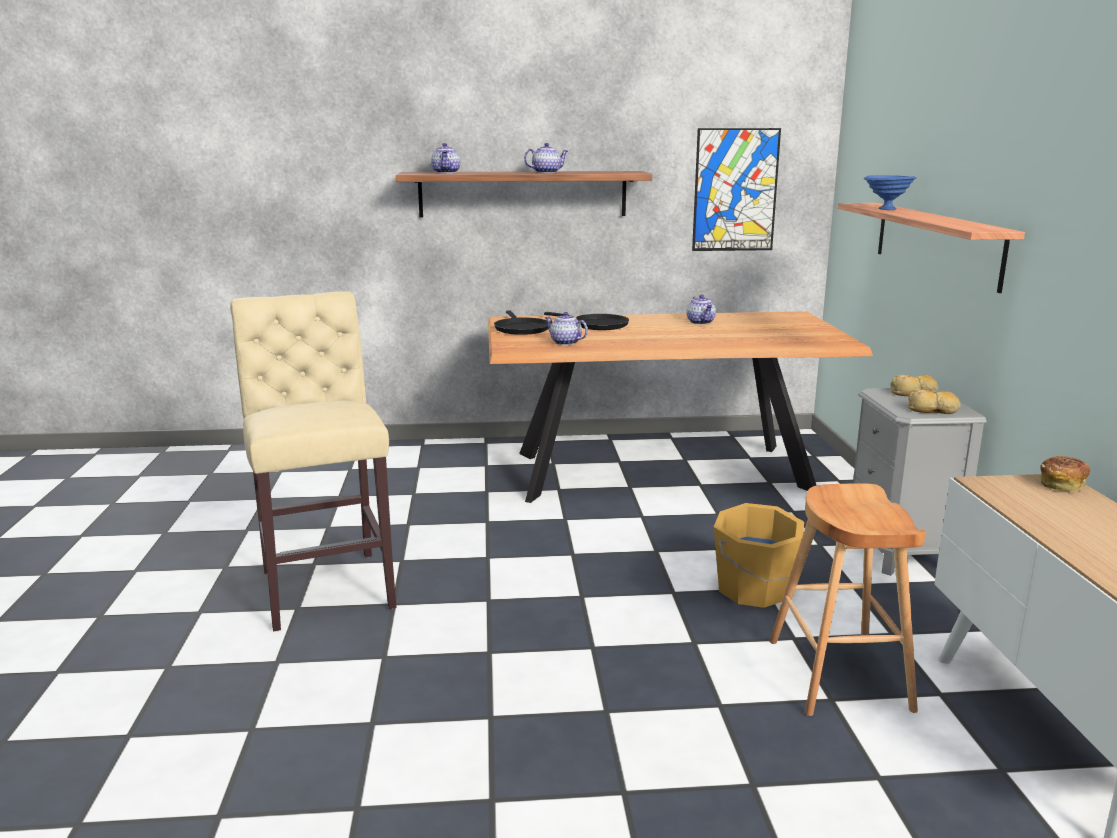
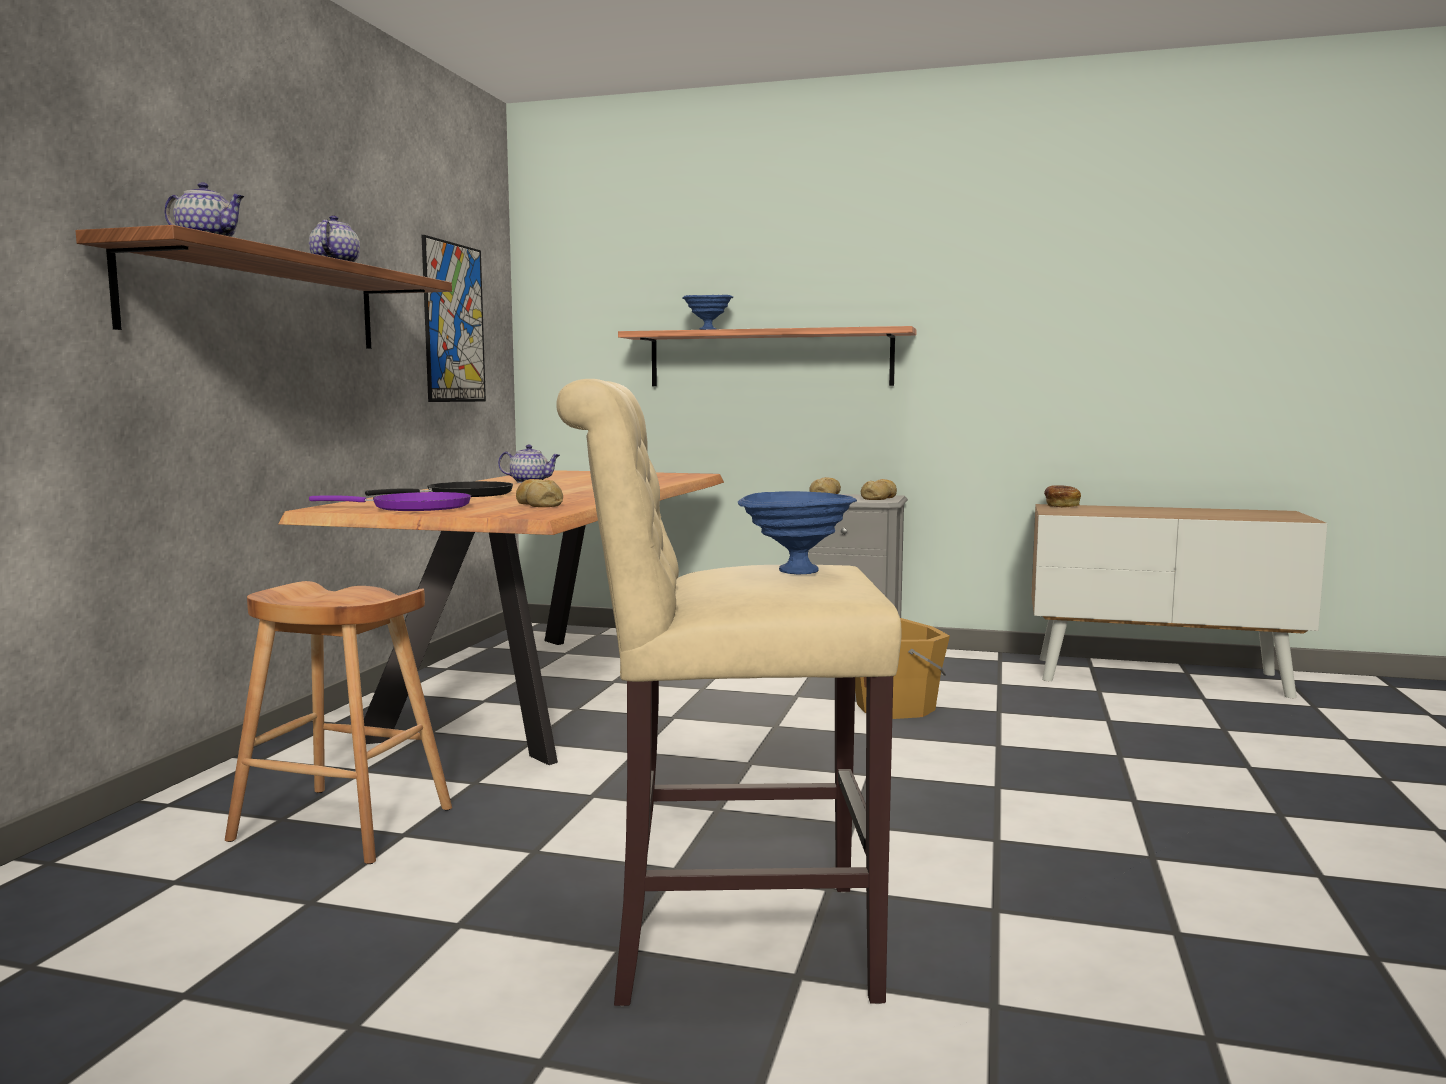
camera: 70 degrees left, 10 degrees down
(309, 412) = (796, 571): none -> blue bowl
(521, 329) = (414, 508): black frying pan -> purple frying pan
(565, 342) = (539, 504): teapot -> bread
(839, 675) = (1068, 710): brown stool -> brown stool (343, 824)

